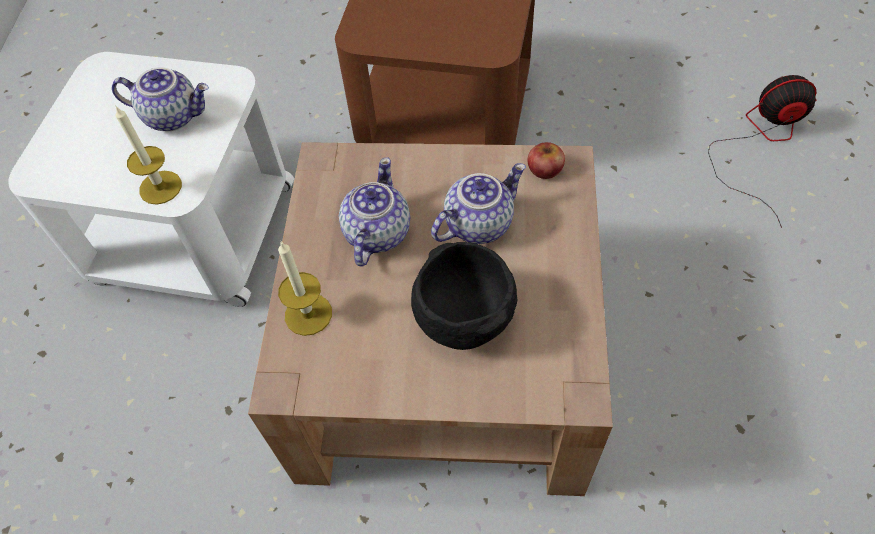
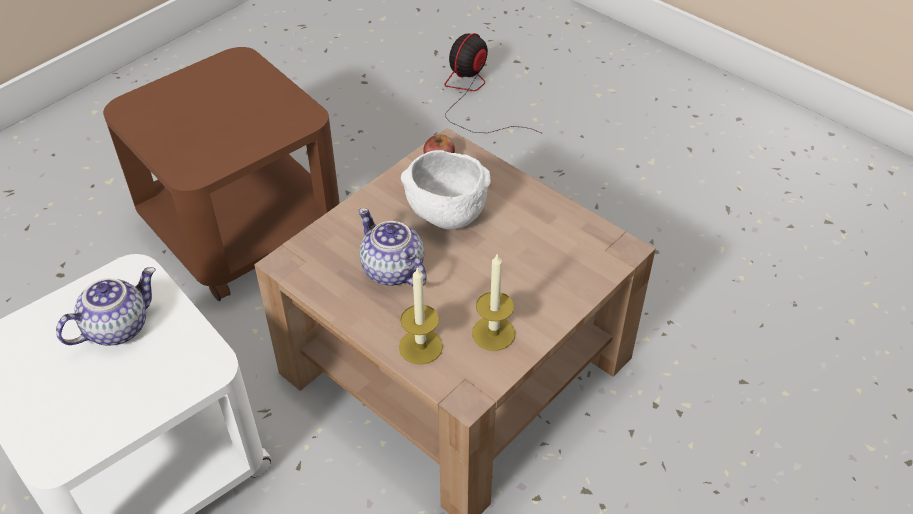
camera: 55 degrees left, 10 degrees down
(160, 187) = (187, 375): candle -> candle (493, 333)
(462, 317) = (511, 268): black bowl -> none
(478, 223) = (445, 215): teapot -> white bowl

